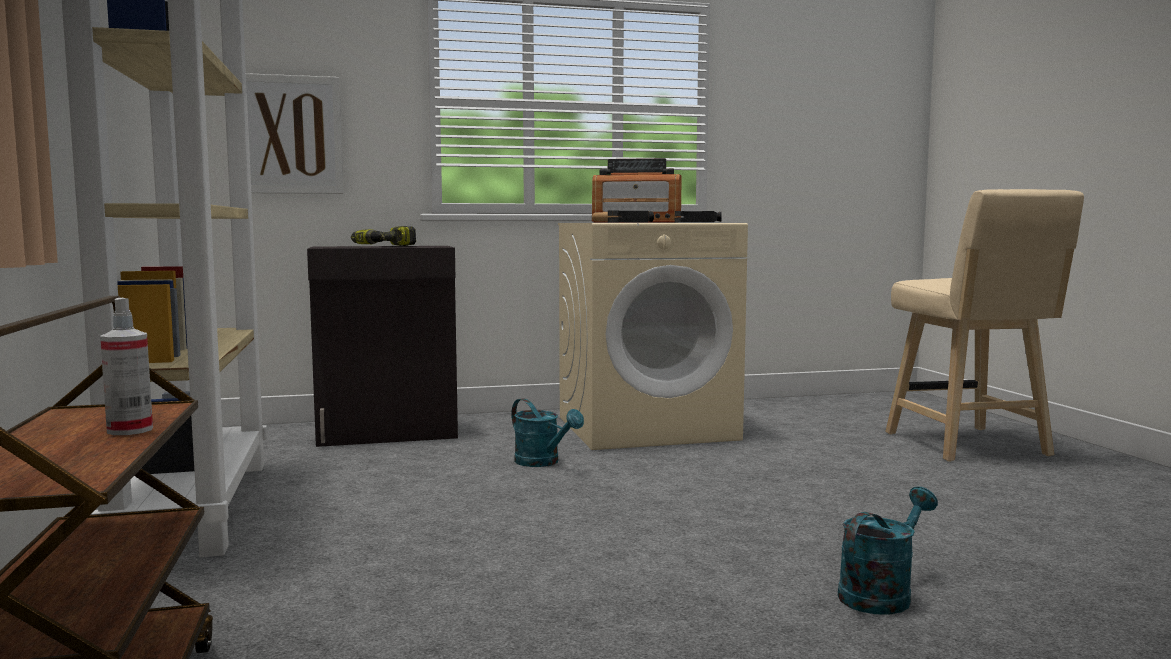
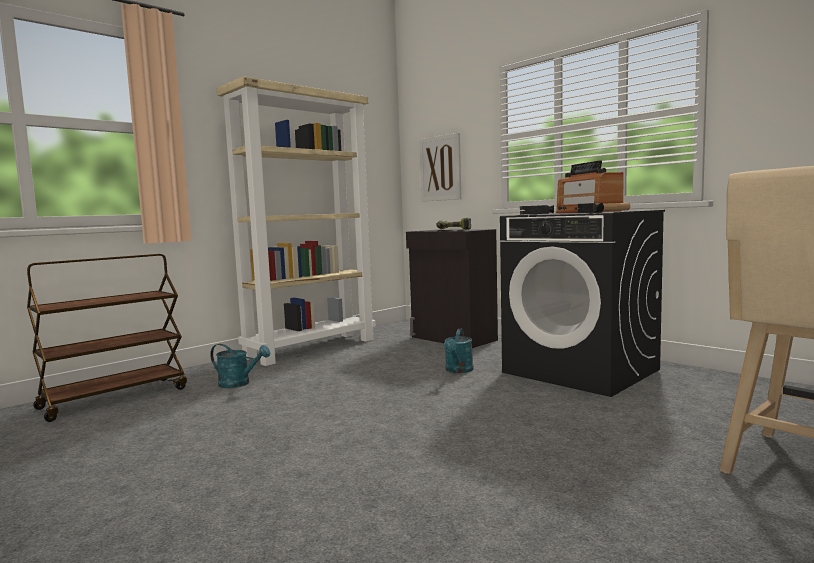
camera: 60 degrees right, 0 degrees up
(130, 430) = (124, 299): spray bottle -> none
(647, 428) = (581, 371): beige washing machine -> black washing machine
(881, 594) = (333, 489): turquoise watering can -> turquoise watering can (239, 384)

